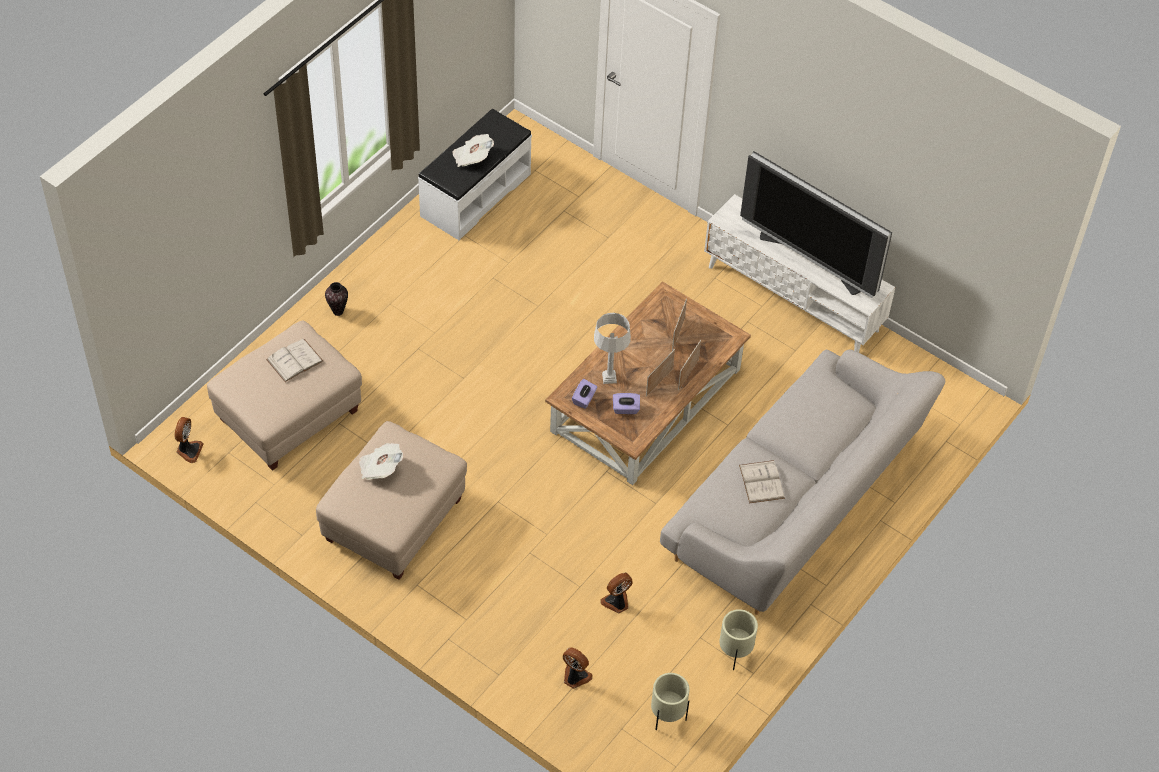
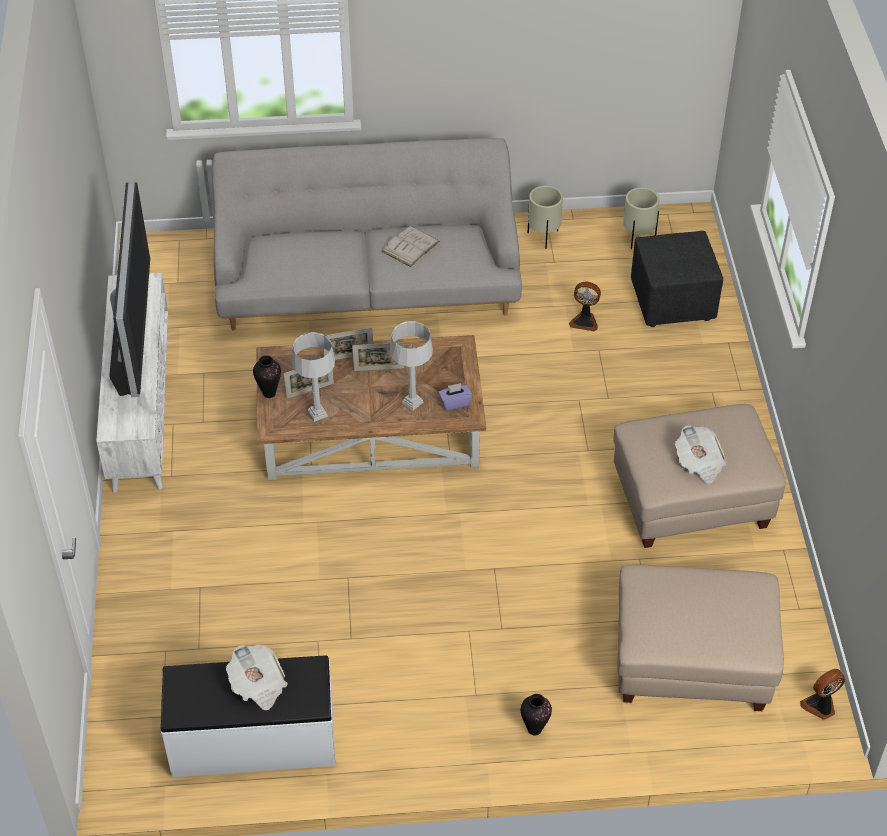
camera: 130 degrees left, 5 degrees down
(294, 360) = (677, 614): white book -> none
(575, 677) = (673, 302): fan -> black ottoman
(625, 409) = (433, 371): purple tissue box -> none
(653, 324) = (317, 414): none -> grey table lamp
(698, 313) = (269, 393): none -> vase

